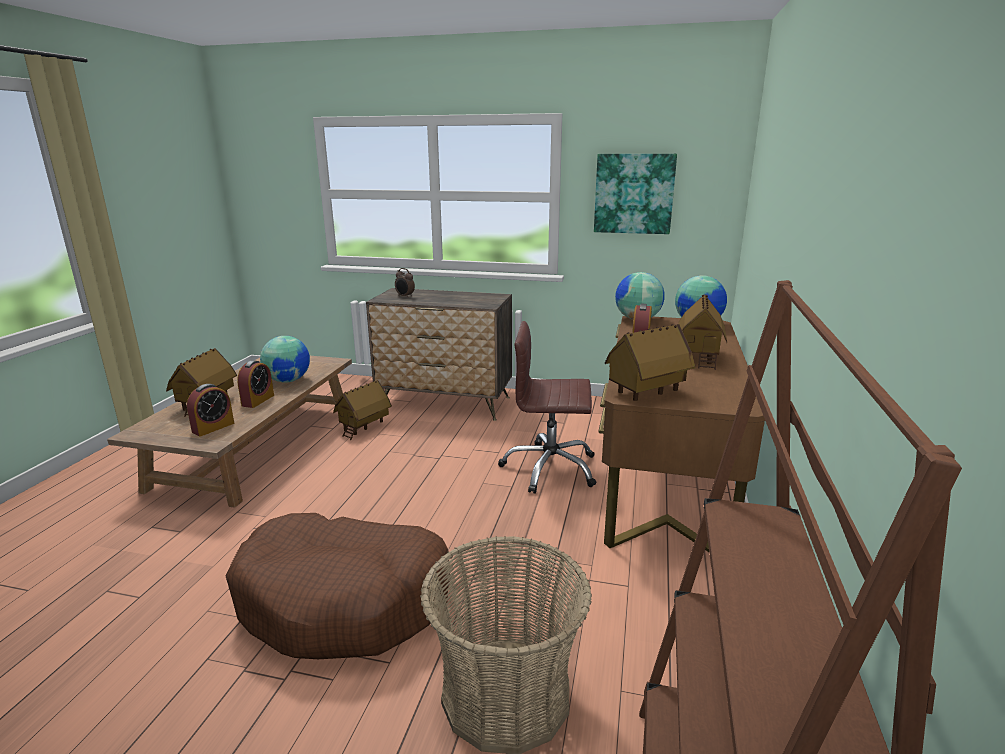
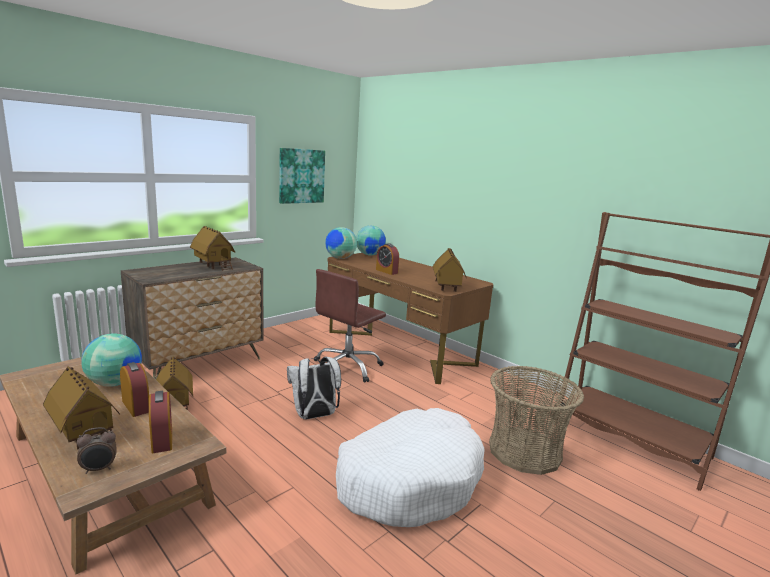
camera: 60 degrees left, 5 degrees down
(345, 600) = (409, 479): brown dog bed -> white dog bed
(405, 296) = (163, 274): alarm clock -> alarm clock (99, 469)
(416, 493) = (314, 416): none -> white backpack
(699, 356) = (414, 269): toy house -> toy house (213, 265)

